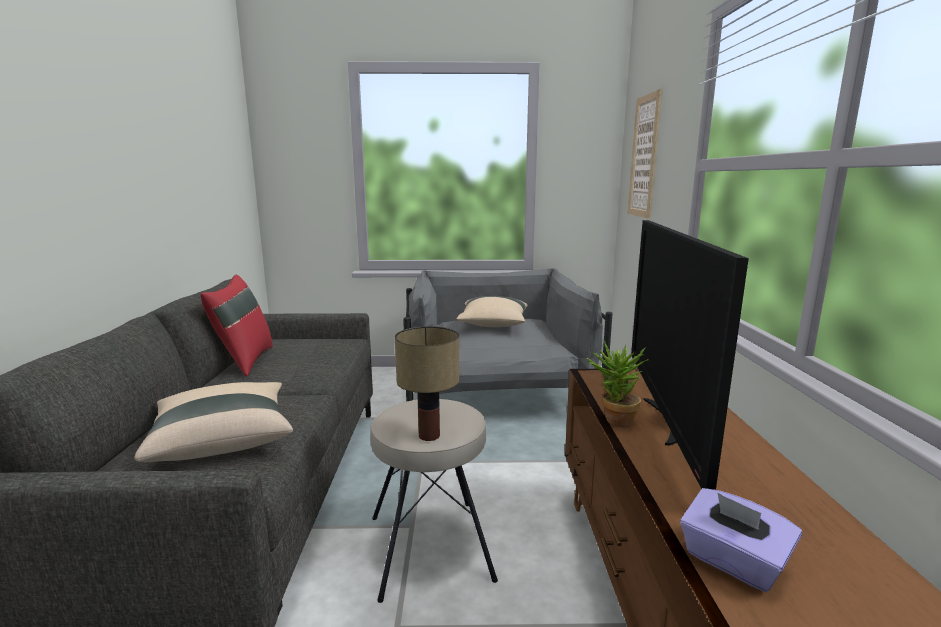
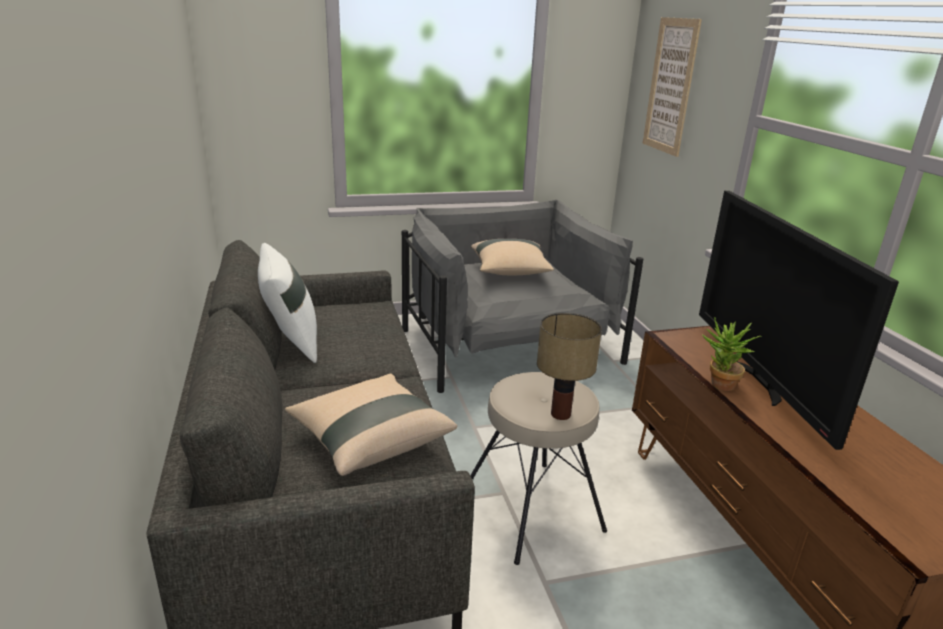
camera: 15 degrees left, 10 degrees up
(244, 361) = (291, 342): red pillow -> white pillow
(732, 562) = (867, 496): purple tissue box -> none

